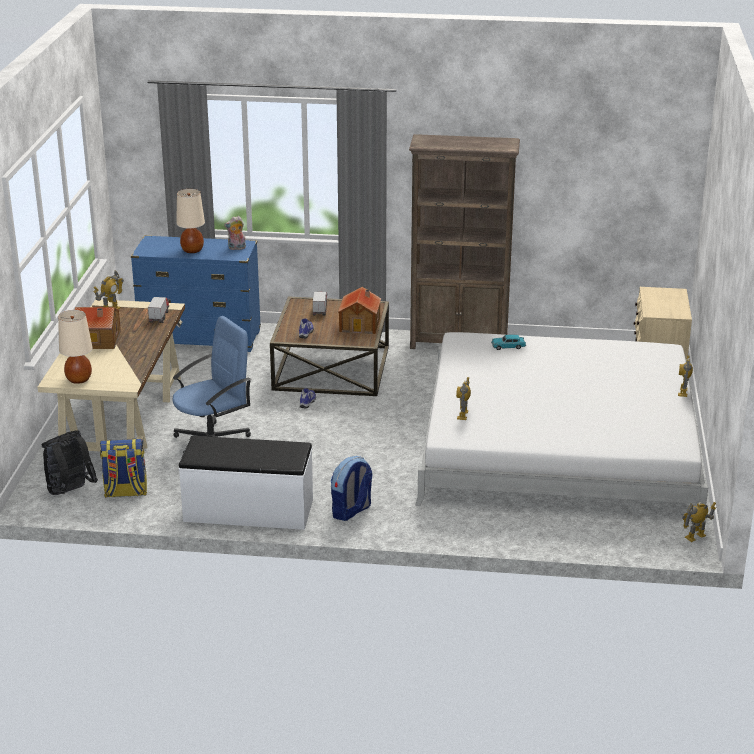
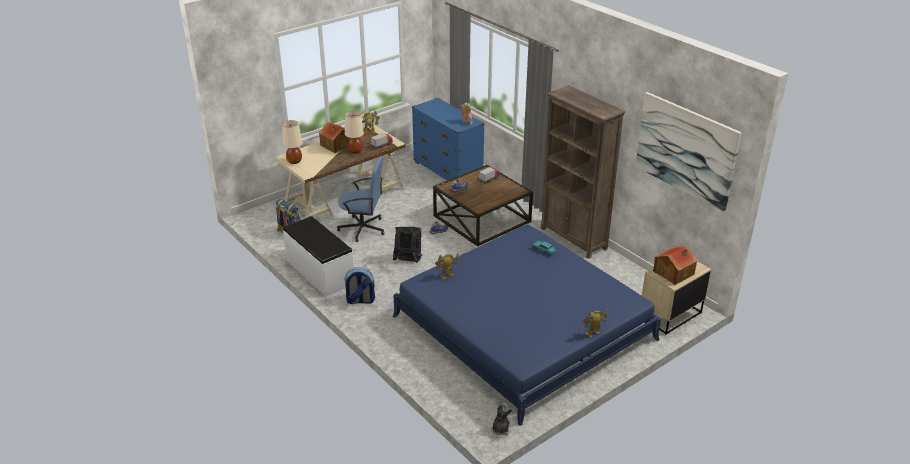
camera: 45 degrees right, 5 degrees up
(70, 492) = (270, 220): black backpack -> black backpack (408, 261)
(192, 250) = (443, 115): beige table lamp -> beige table lamp (355, 151)
(360, 324) = (494, 198): toy house -> toy house (674, 273)
(559, 444) = (523, 327): white bed -> blue bed
(619, 157) = (685, 150): none -> picture
(695, 537) = (500, 429): toy robot -> plush toy

